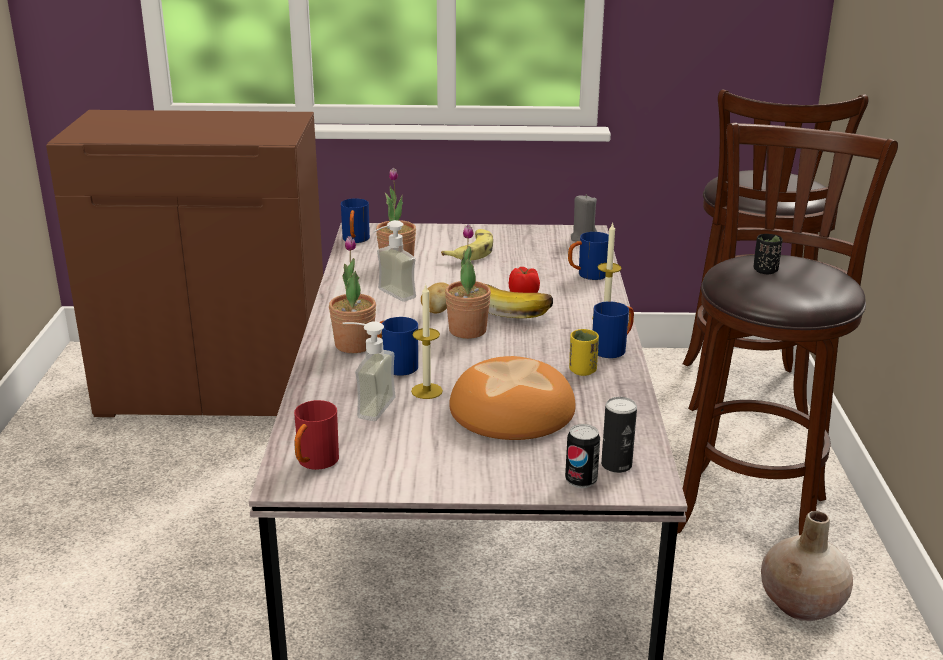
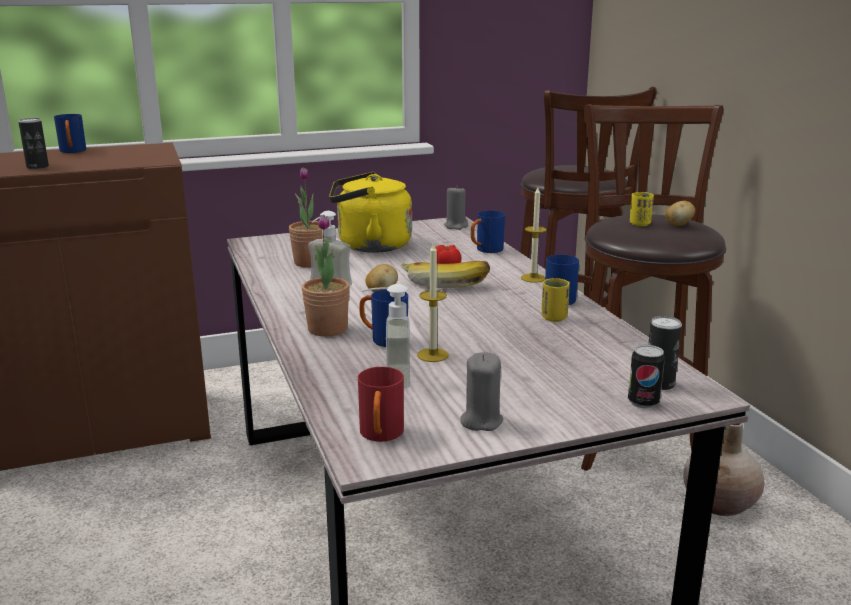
camera: 20 degrees left, 5 degrees down
(167, 134) = (37, 167): none -> can
(355, 240) = (254, 250): blue mug -> blue mug (72, 151)
(412, 467) = (481, 421): none -> grey candle
(467, 330) = (423, 303): potted plant -> none
(471, 252) = (369, 246): banana -> yellow kettle
(513, 409) = (526, 357): bread -> none
(765, 270) = (639, 224): black cup -> yellow cup
(810, 279) = (678, 225): none -> potato

